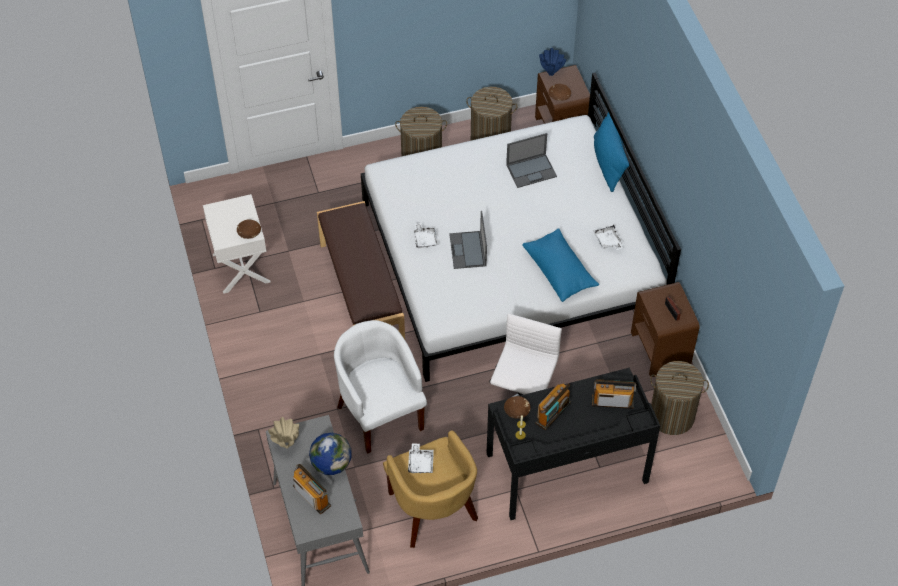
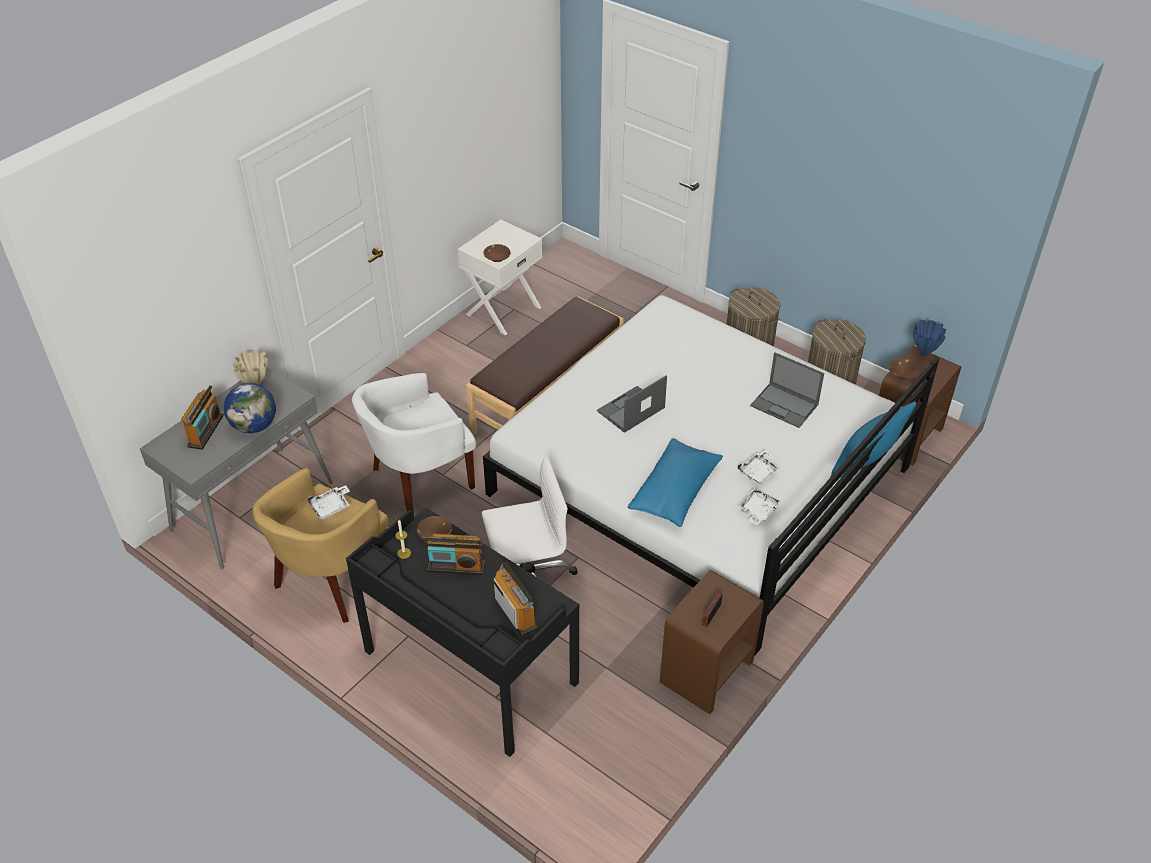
camera: 55 degrees right, 10 degrees down
(380, 413) = (420, 481): white armchair -> white armchair turned 150 degrees counterclockwise
(425, 239) = (613, 373): white tray -> white tray (759, 472)
(672, 416) = (623, 732): laundry basket -> none

